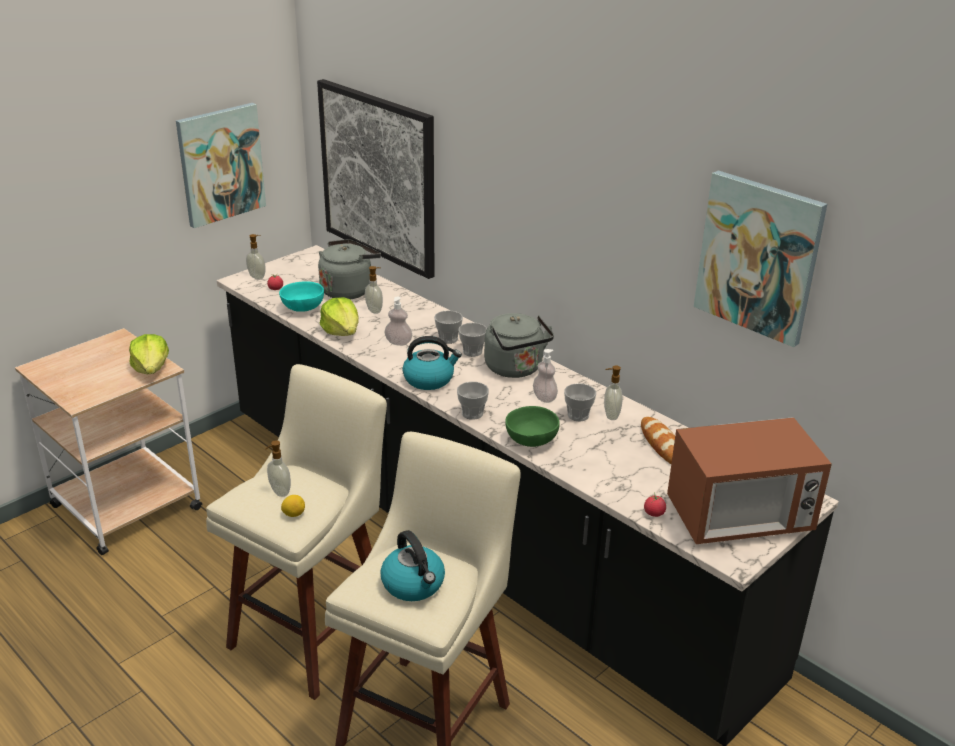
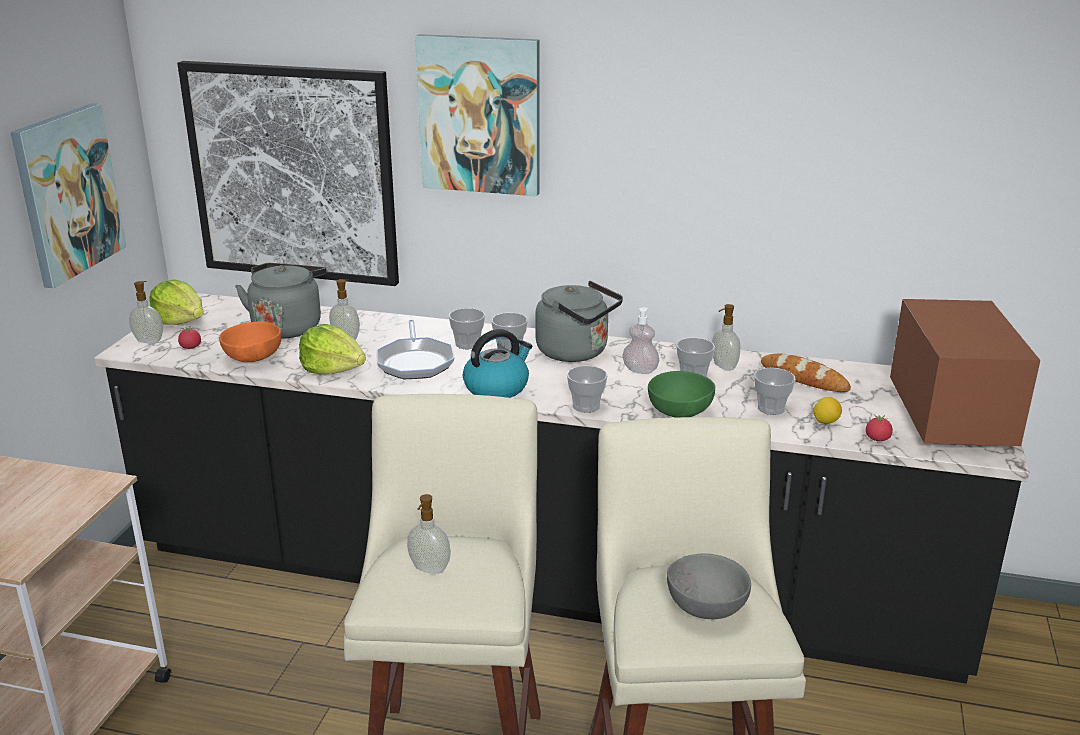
camera: 30 degrees left, 5 degrees down
(151, 369) = (87, 488): lettuce -> lettuce (180, 321)
(294, 514) = (477, 587): lemon -> lemon (825, 422)
(302, 309) = (252, 359): turquoise bowl -> orange bowl
(398, 342) = (415, 362): soap dispenser -> frying pan
(414, 584) = (704, 606): kettle -> grey bowl
(603, 461) = (771, 408): none -> cup
(739, 519) = (951, 418): microwave -> microwave turned 45 degrees counterclockwise
(758, 257) = (882, 134): picture -> picture (480, 115)

